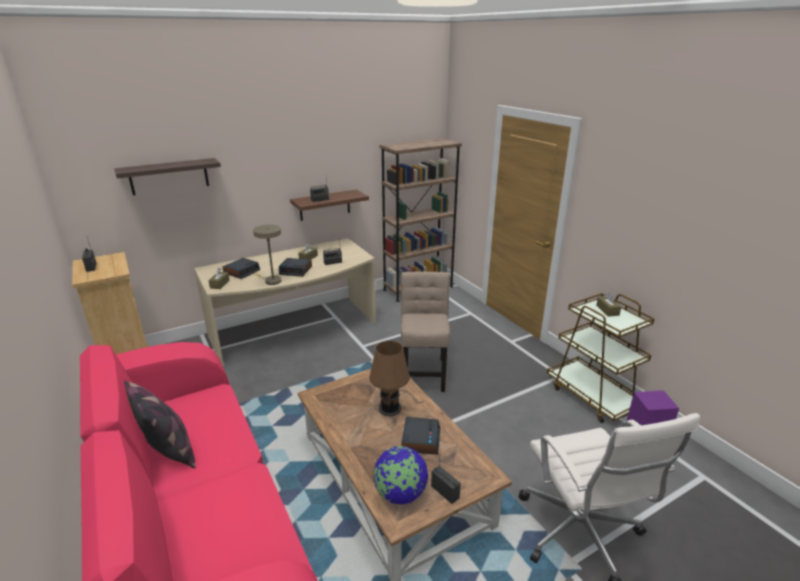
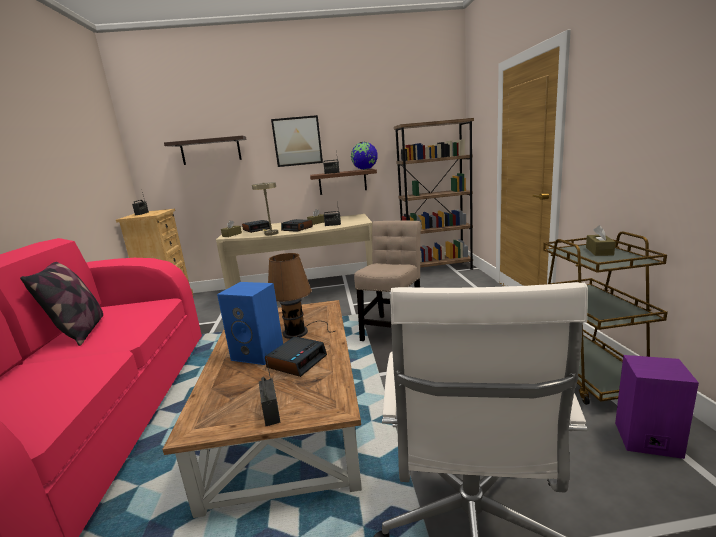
camera: 25 degrees right, 10 degrees down
(276, 162) = (297, 141): none -> picture
(378, 437) = (259, 353): none -> blue speaker
(400, 494) = (224, 405): globe -> globe (365, 169)

